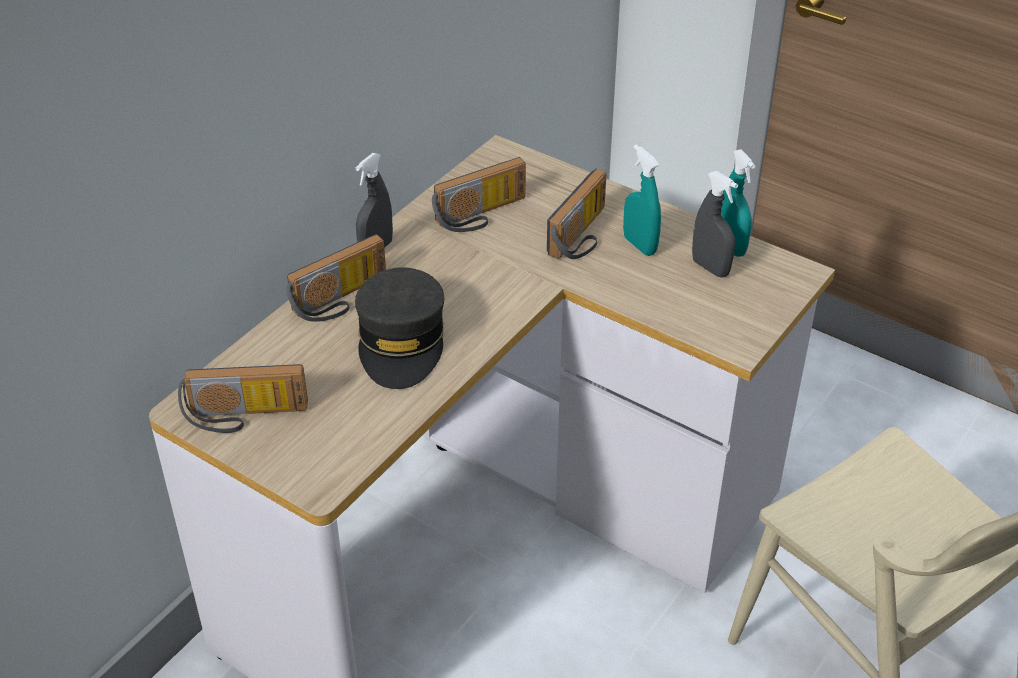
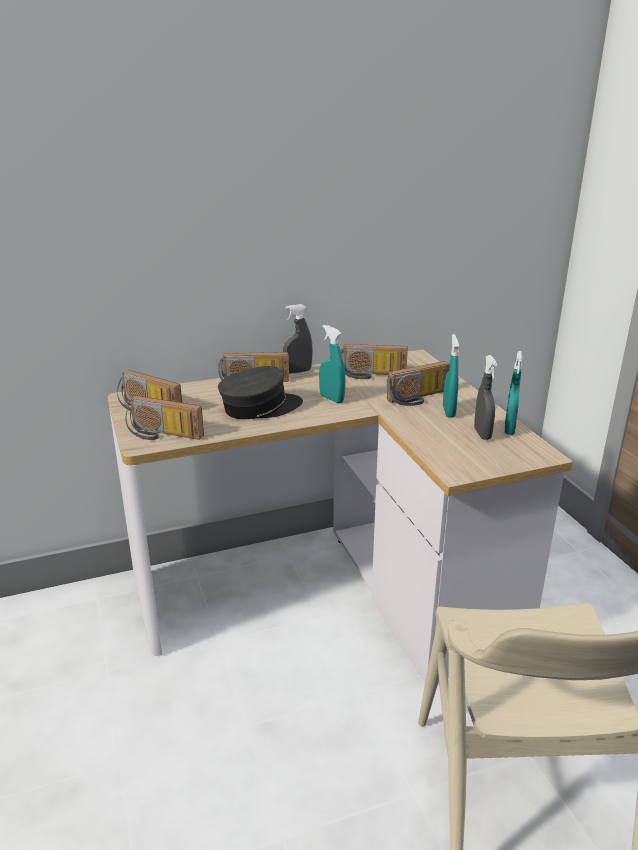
camera: 35 degrees right, 15 degrees down
(329, 455) = (162, 435): none -> radio
(401, 342) = (260, 407): grey cap -> grey cap turned 150 degrees counterclockwise
(478, 284) = (331, 399): none -> turquoise spray bottle

